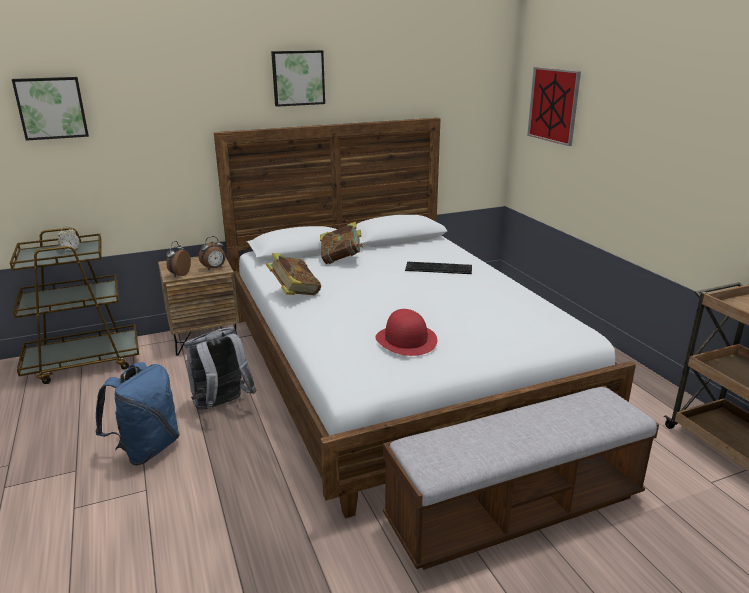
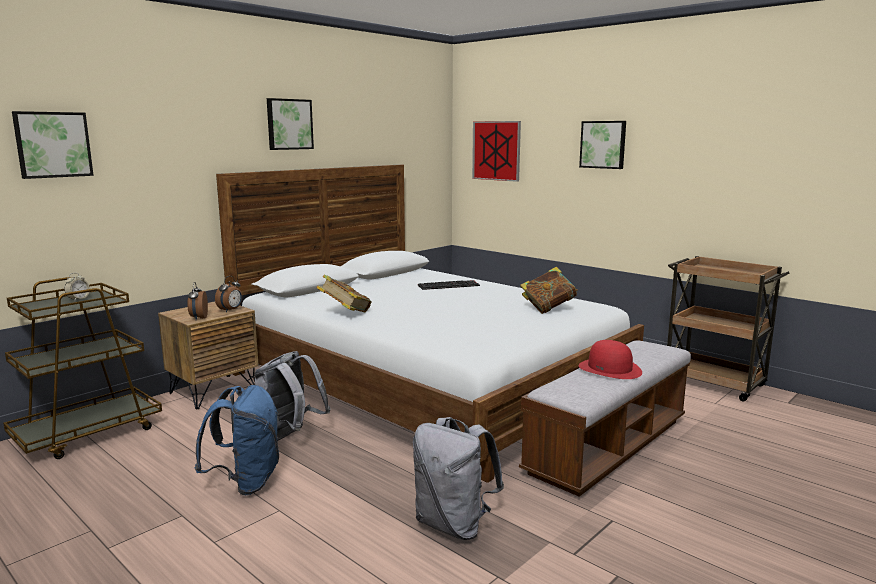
camera: 25 degrees left, 10 degrees down
(271, 561) = (454, 524): none -> grey backpack
(341, 260) = (356, 289): book -> book (548, 309)
(406, 340) = (486, 325): red hat -> red hat (610, 369)
(665, 113) = (603, 144): none -> picture

